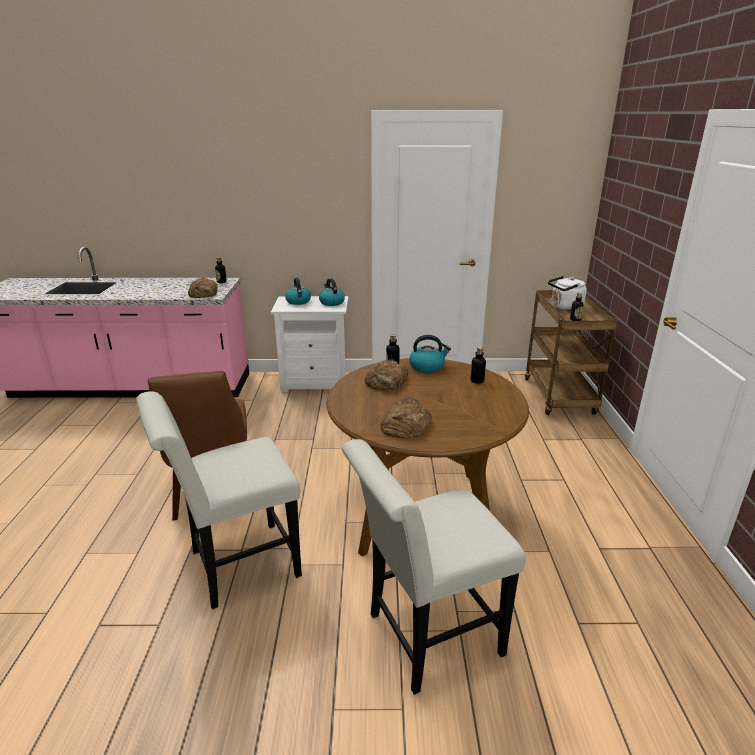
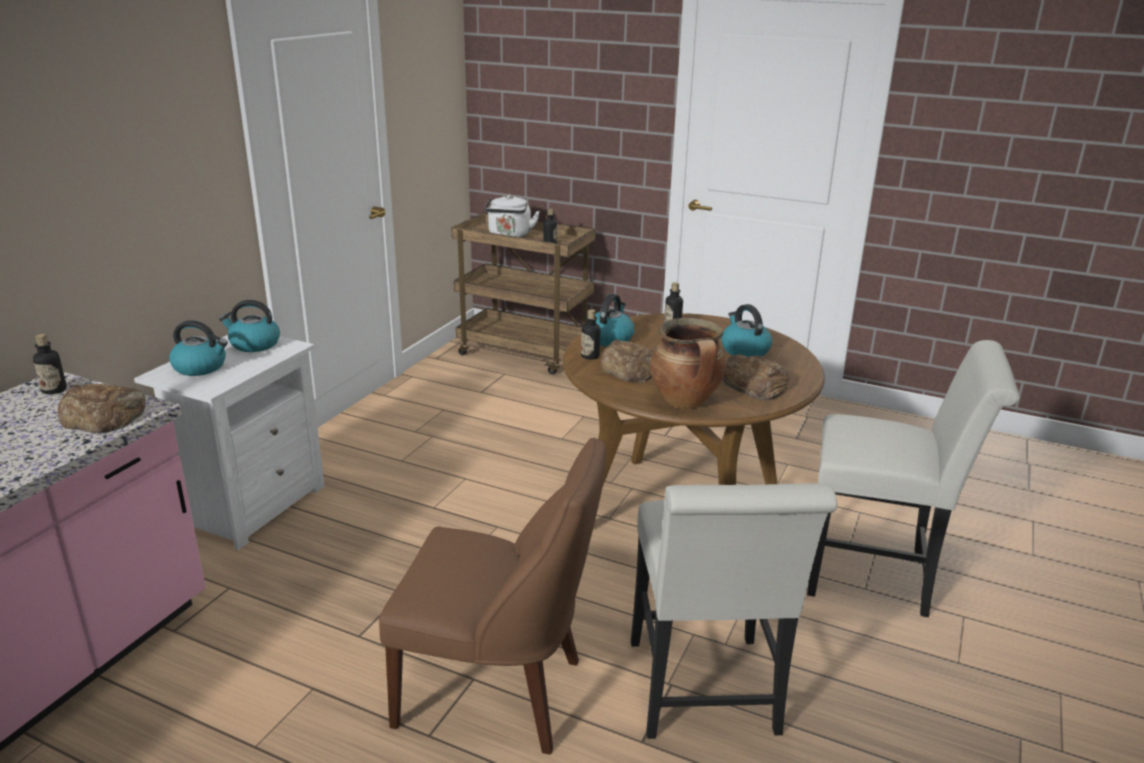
camera: 65 degrees left, 0 degrees up
(352, 406) = (686, 402): none -> cooking pot
(426, 637) = (879, 574): white chair -> white chair turned 75 degrees counterclockwise
(466, 412) = (744, 350): none -> kettle

